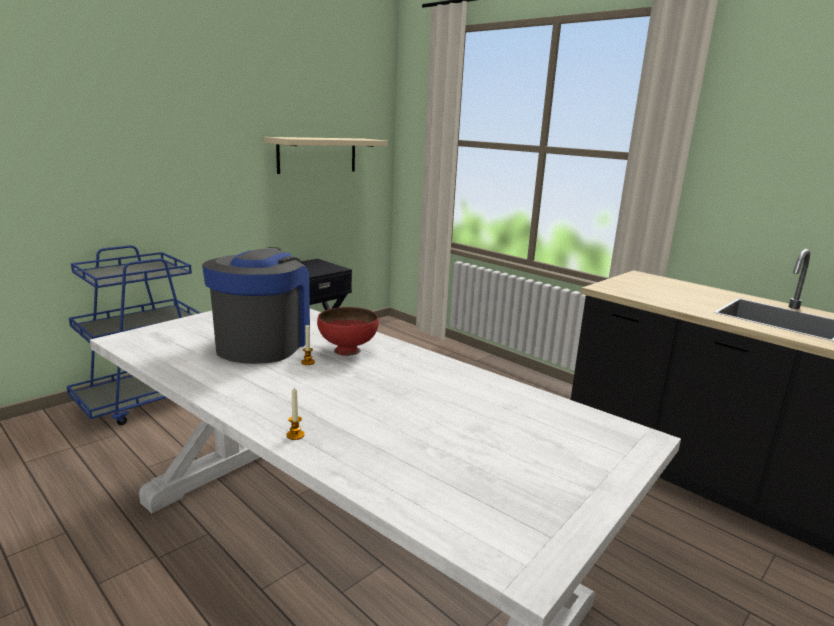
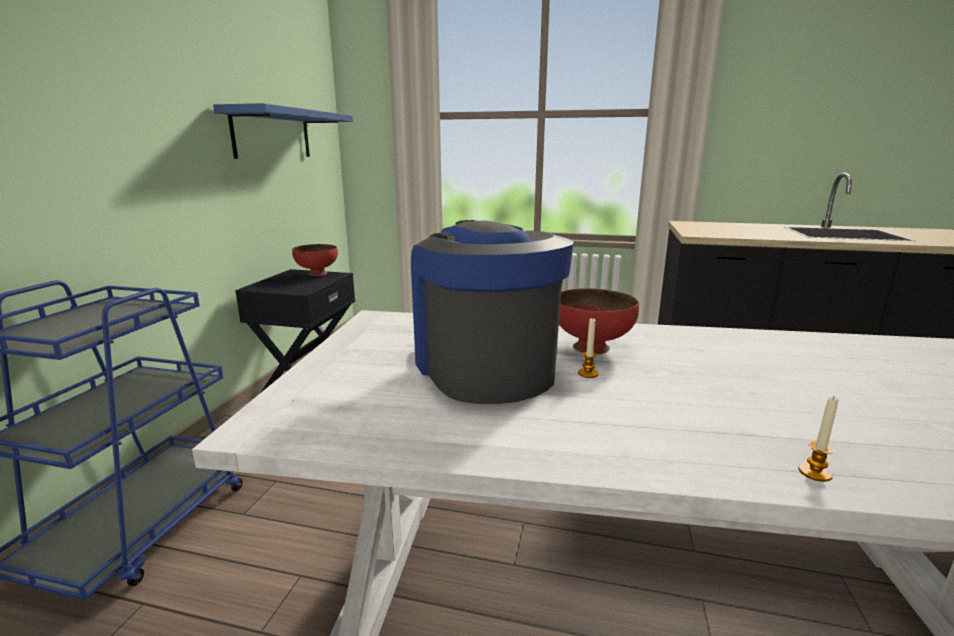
camera: 30 degrees left, 0 degrees up
(317, 155) = (272, 134): beige shelf -> blue shelf
(327, 265) = (317, 274): none -> red bowl

